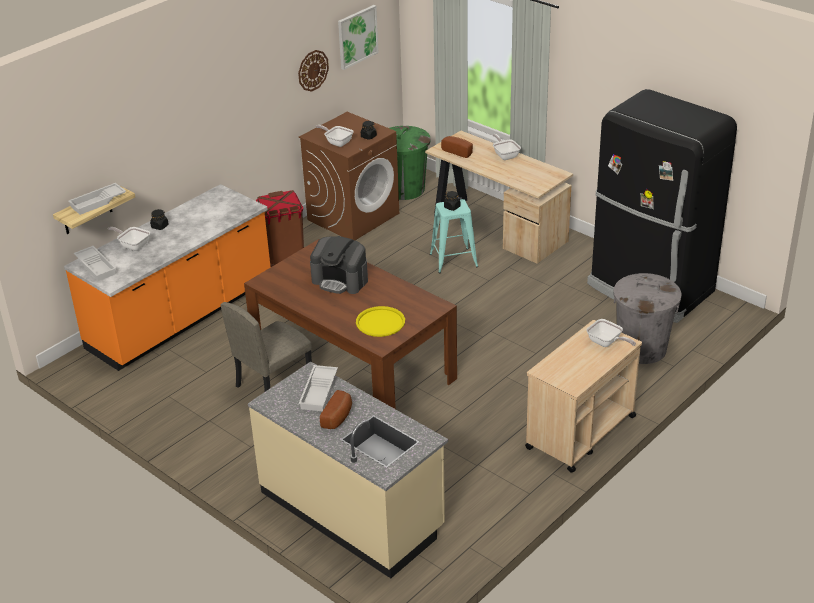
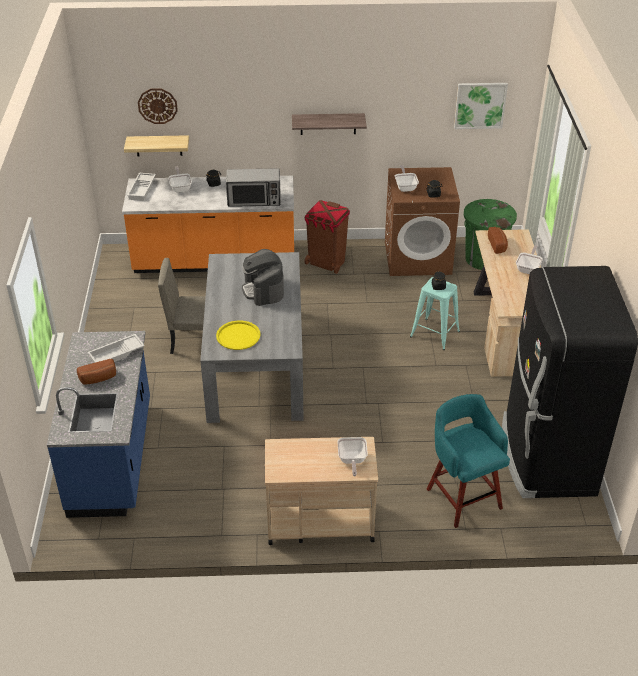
camera: 45 degrees right, 5 degrees up
(98, 202) = (159, 142): white tray -> none
(221, 218) = (254, 200): none -> microwave
(240, 111) = (328, 124): none -> shelf
(313, 70) = (418, 117): wall clock -> wall clock (157, 106)
(352, 510) = (112, 457): beige counter -> blue counter
(353, 366) = (256, 364): brown dining table -> grey dining table
(641, 348) = (463, 497): grey trash can -> turquoise stool

